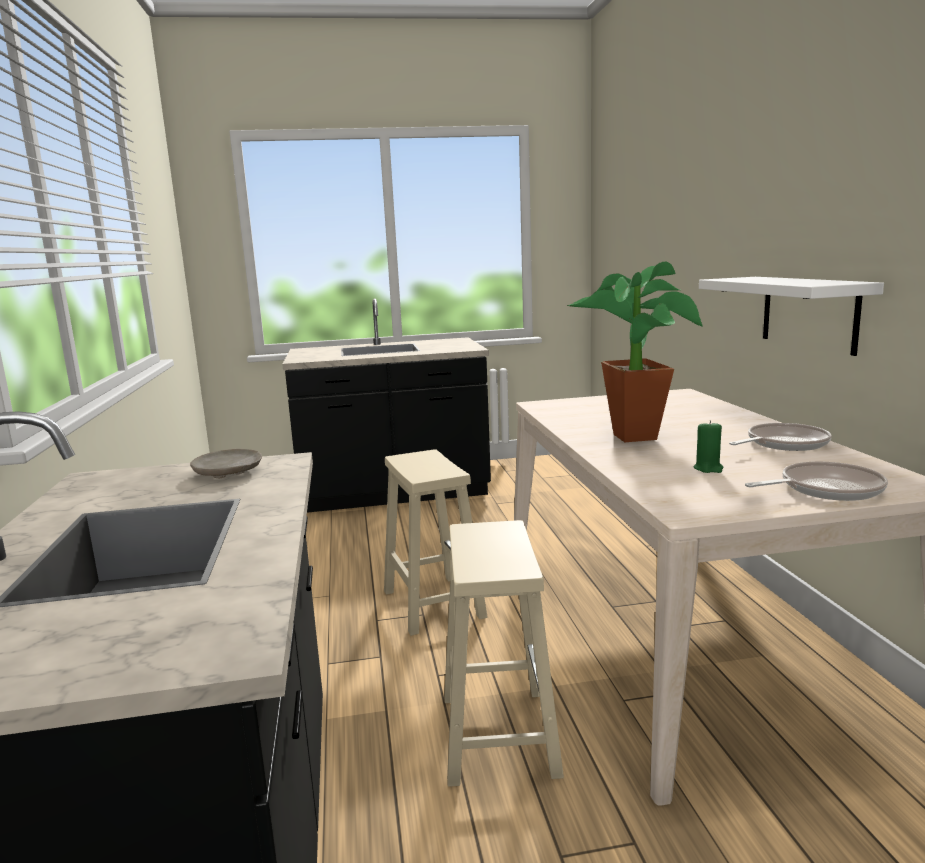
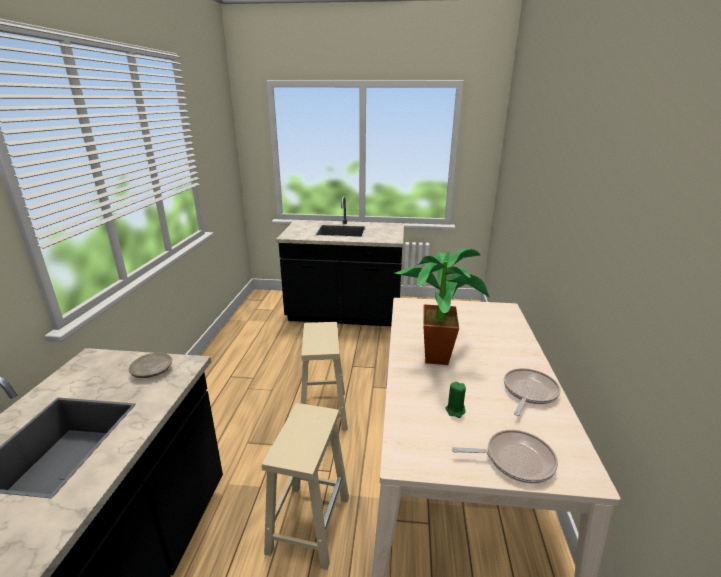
camera: 15 degrees right, 10 degrees up
(783, 444) = (528, 392): frying pan -> frying pan turned 45 degrees counterclockwise
(808, 313) = (582, 293): white shelf -> none

